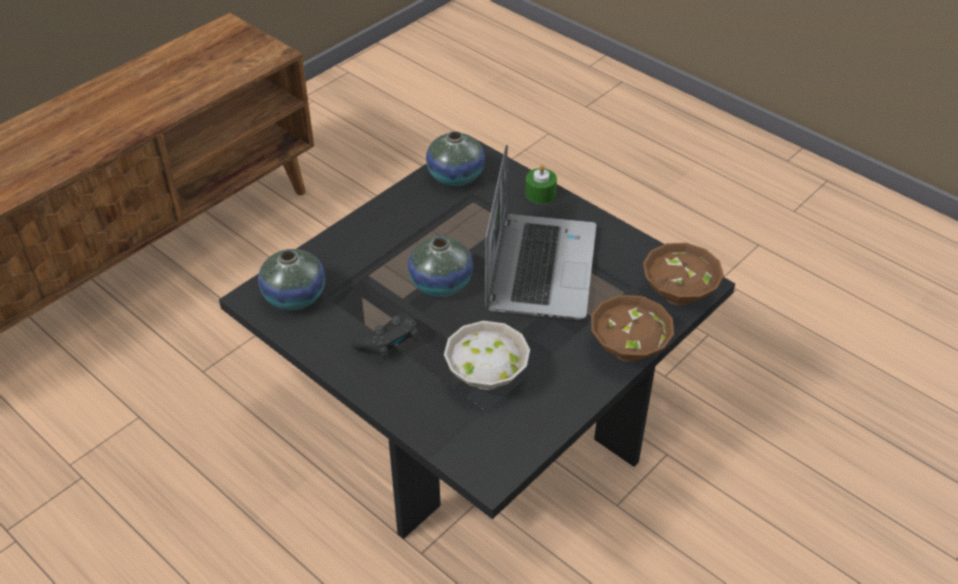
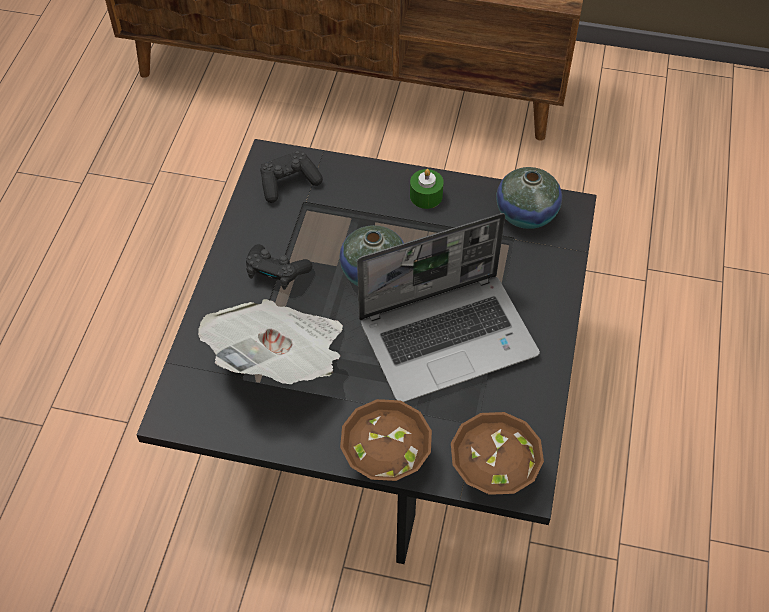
camera: 60 degrees right, 10 degrees up
(294, 297) = (288, 183): vase -> black game controller
(485, 376) = (281, 359): white bowl -> newspaper
(540, 193) = (555, 290): green candle -> green candle (426, 196)

